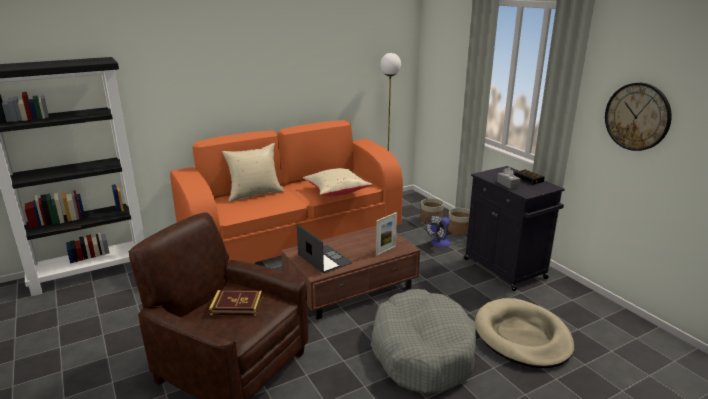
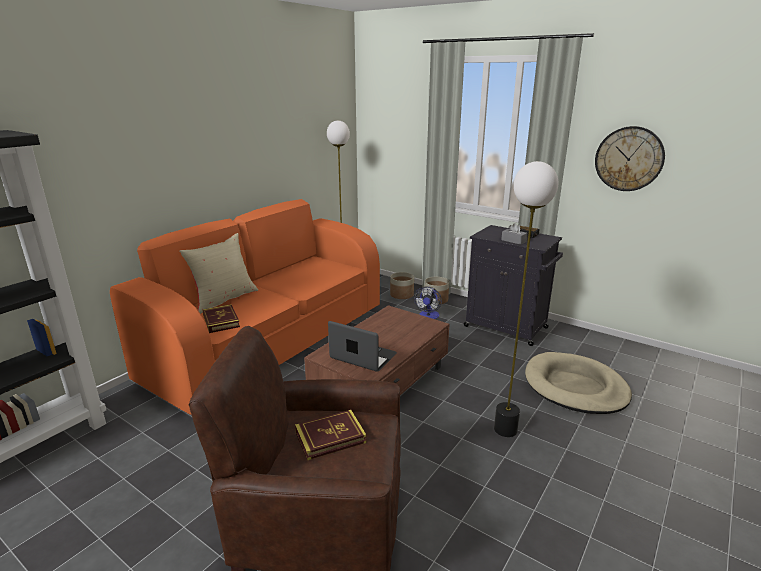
camera: 25 degrees left, 0 degrees up
(238, 210) = (221, 321): none -> book
(336, 191) = (318, 280): beige pillow -> none
(386, 250) = (418, 332): picture frame -> none
(422, 351) = (506, 429): grey dog bed -> floor lamp

